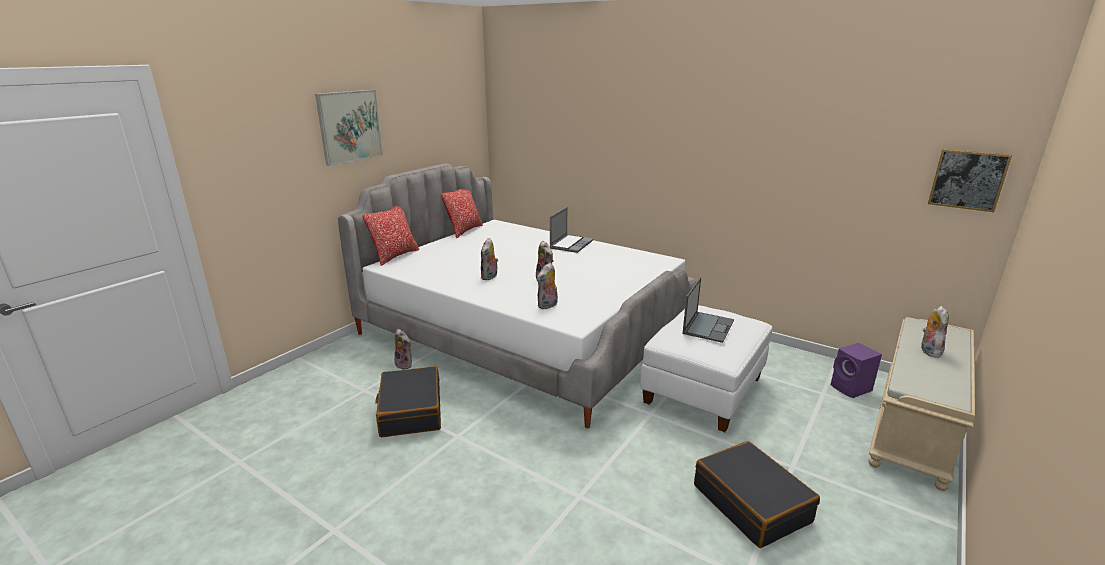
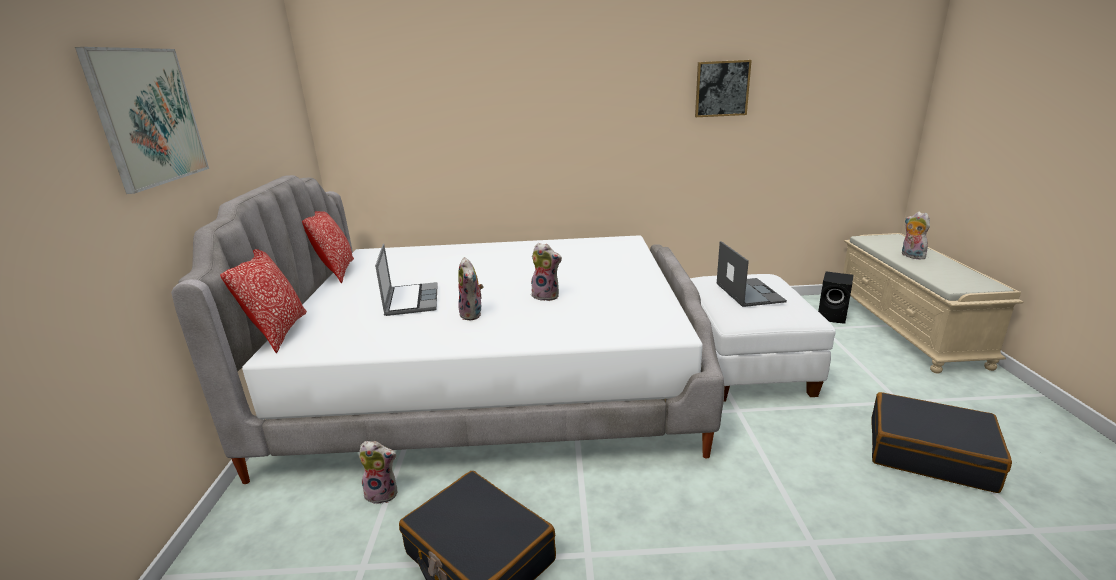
camera: 35 degrees left, 0 degrees up
(548, 306) = (604, 323): plush toy -> none
(571, 244) = (504, 251): laptop -> laptop (411, 300)
(851, 389) = (833, 316): purple speaker -> black speaker
(968, 180) = (885, 98): picture -> picture (722, 88)

